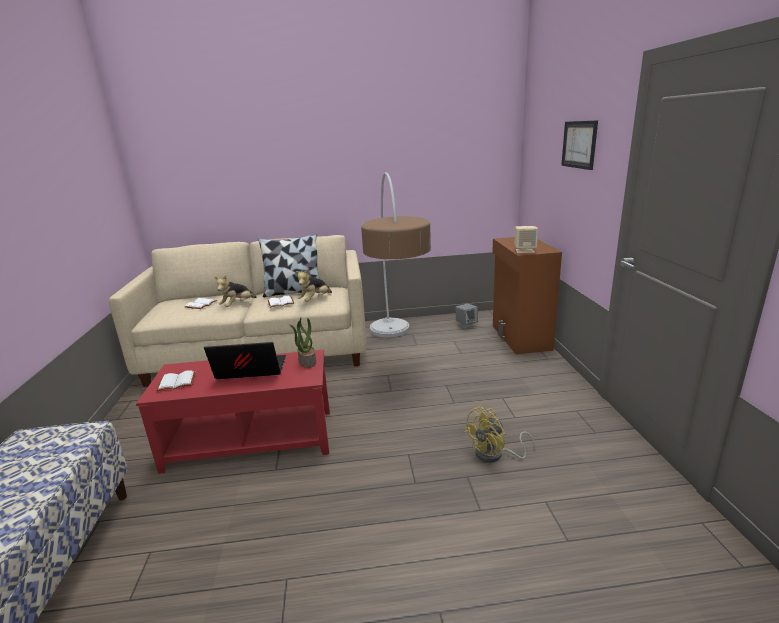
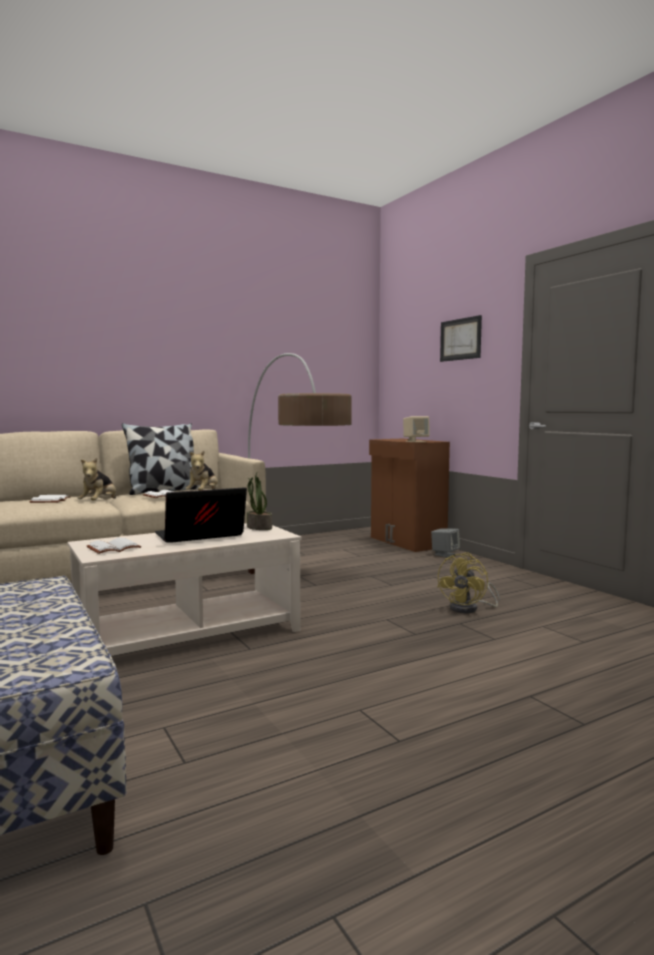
camera: 25 degrees left, 15 degrees down
(251, 440) = (189, 634): red coffee table -> beige coffee table
(466, 325) = (343, 538): grey speaker -> grey speaker (445, 554)

